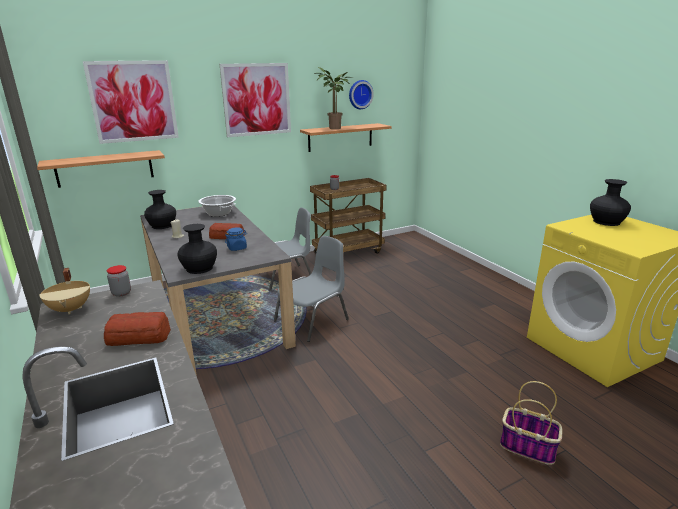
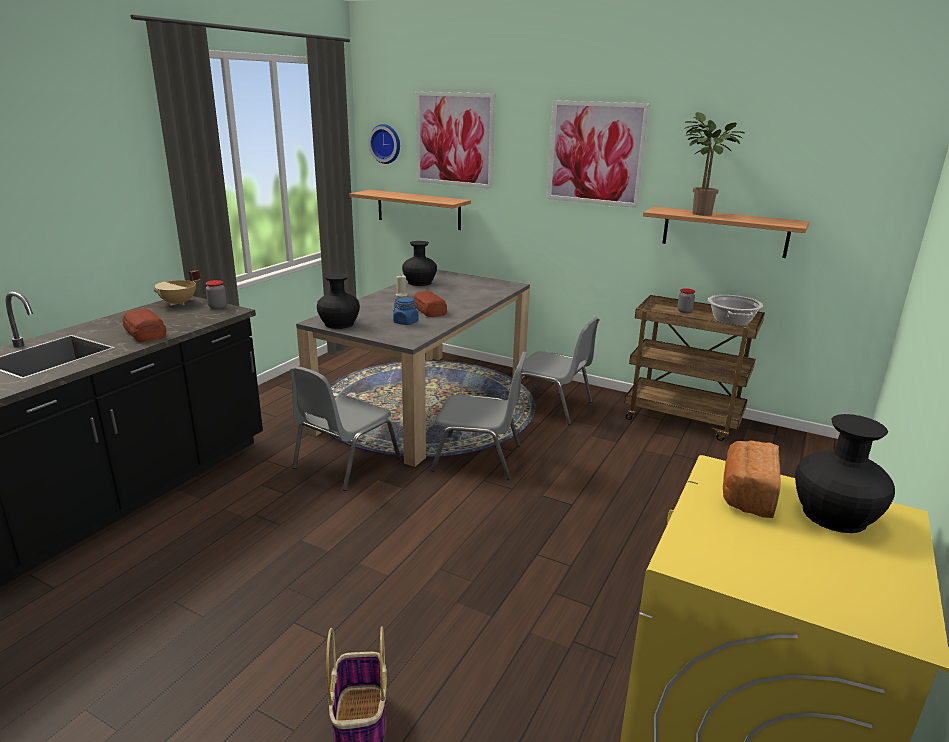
camera: 55 degrees right, 0 degrees up
(218, 213) = (486, 289): cooking pot -> cooking pot (731, 321)
(255, 373) = (344, 463): none -> grey chair
(360, 94) = (777, 165): wall clock -> wall clock (386, 144)
(586, 228) = (746, 494): none -> bread

